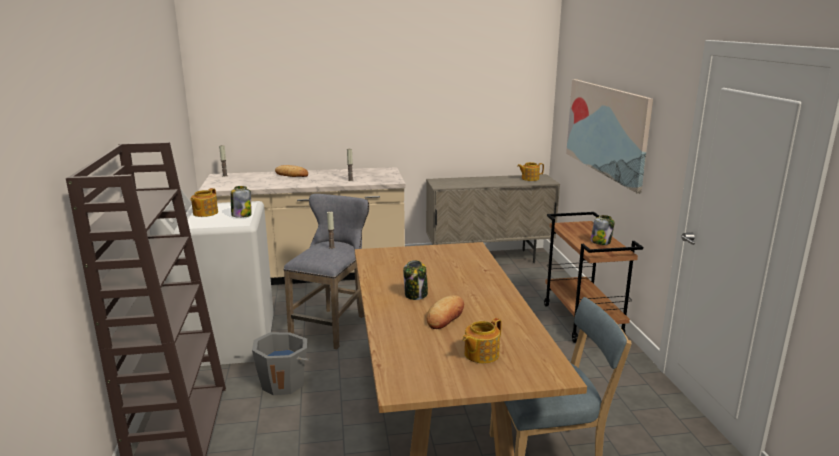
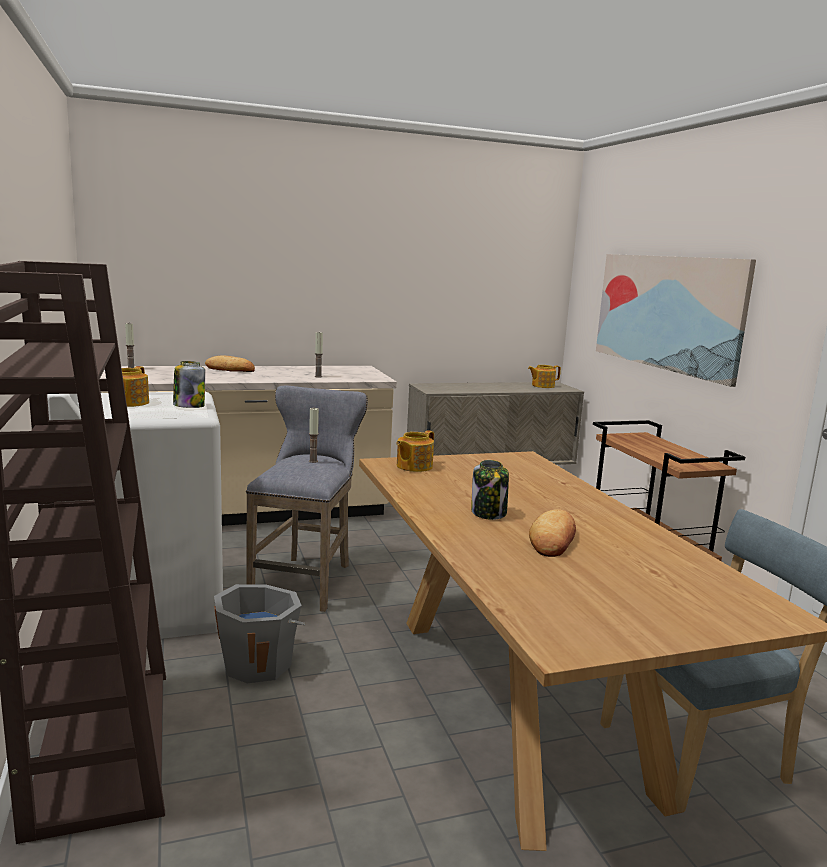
camera: 10 degrees left, 5 degrees down
(480, 354) = (645, 589): teapot -> teapot (413, 466)
(601, 242) = (678, 454): jar -> none

